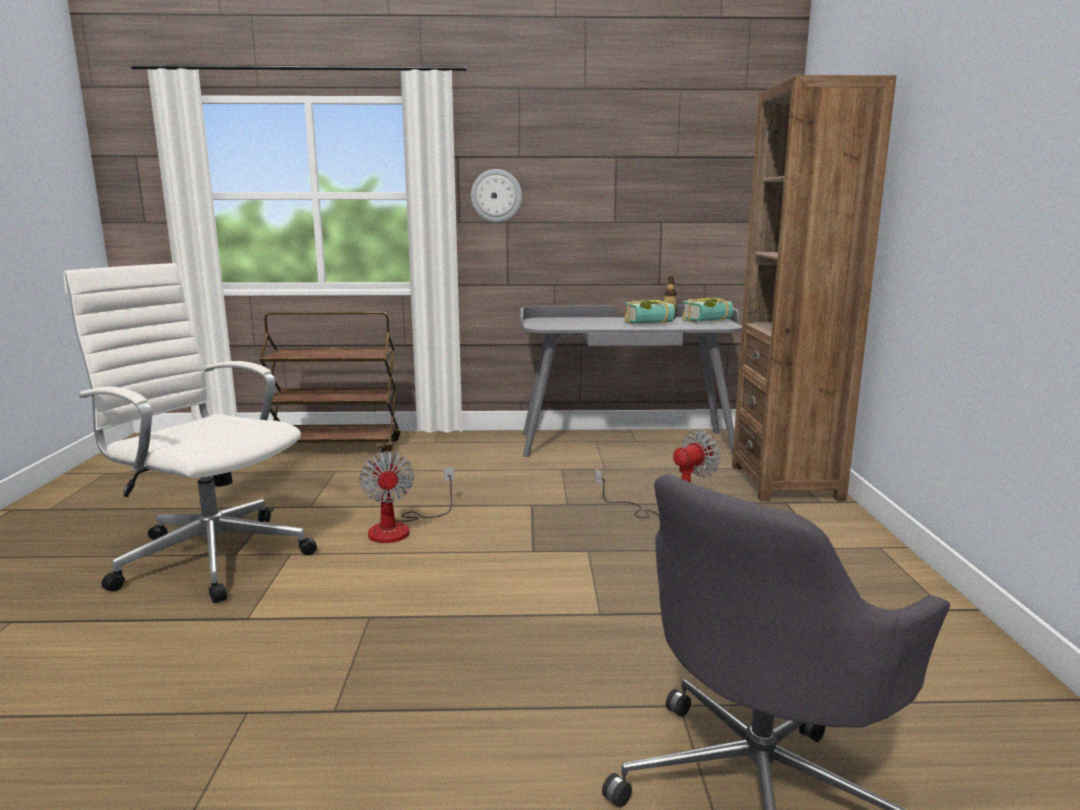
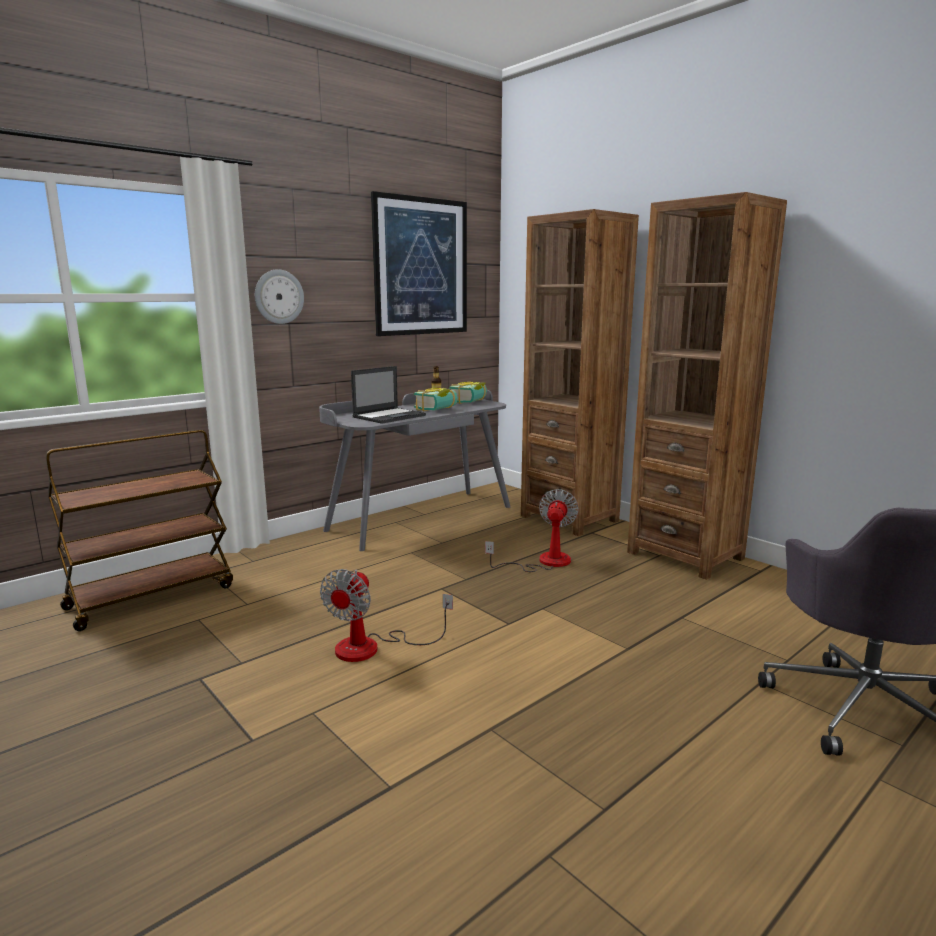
camera: 40 degrees left, 0 degrees up
(211, 556) = (227, 754): white office chair -> none
(400, 528) = (372, 647): fan -> fan turned 75 degrees clockwise
(584, 324) = (389, 416): none -> laptop
(672, 163) = (421, 267): none -> picture
(862, 559) = (685, 555): none -> brown bookcase

